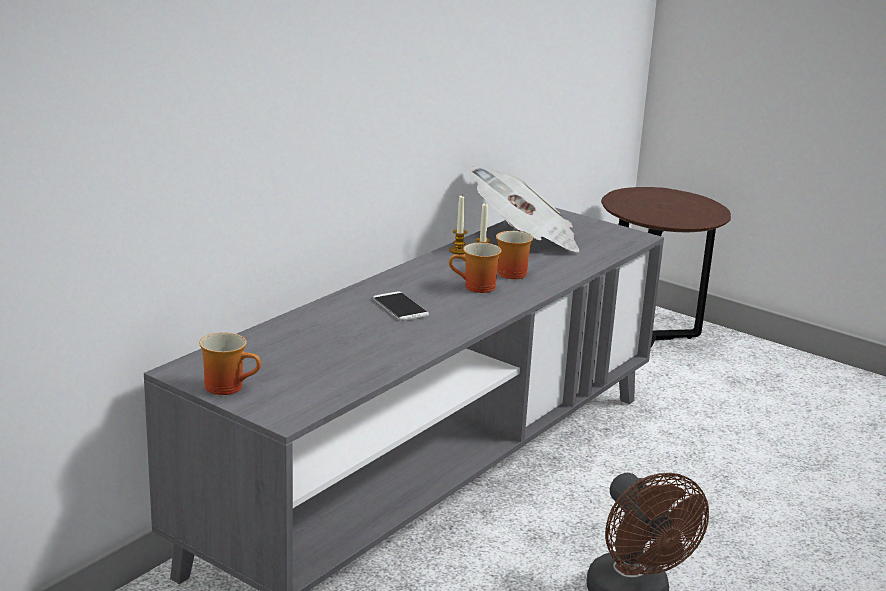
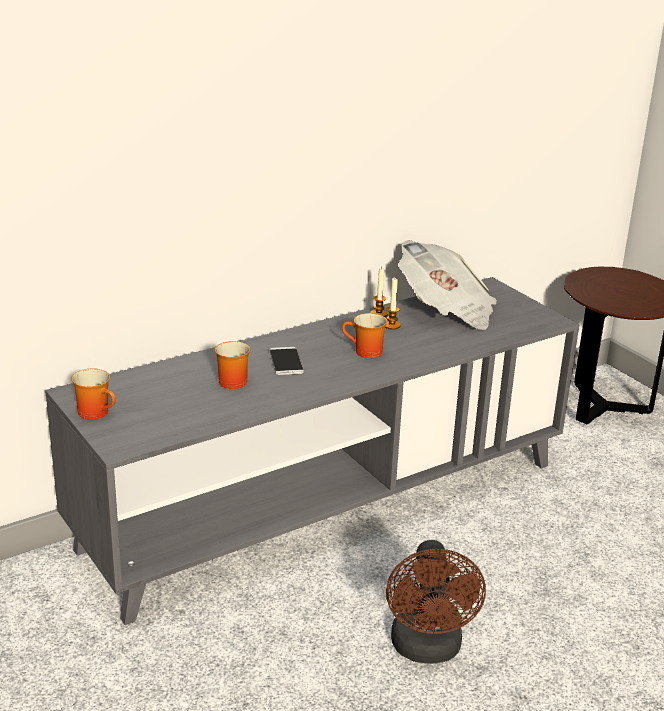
camera: 20 degrees right, 5 degrees up
(509, 272) = (406, 341): mug -> mug (232, 380)

